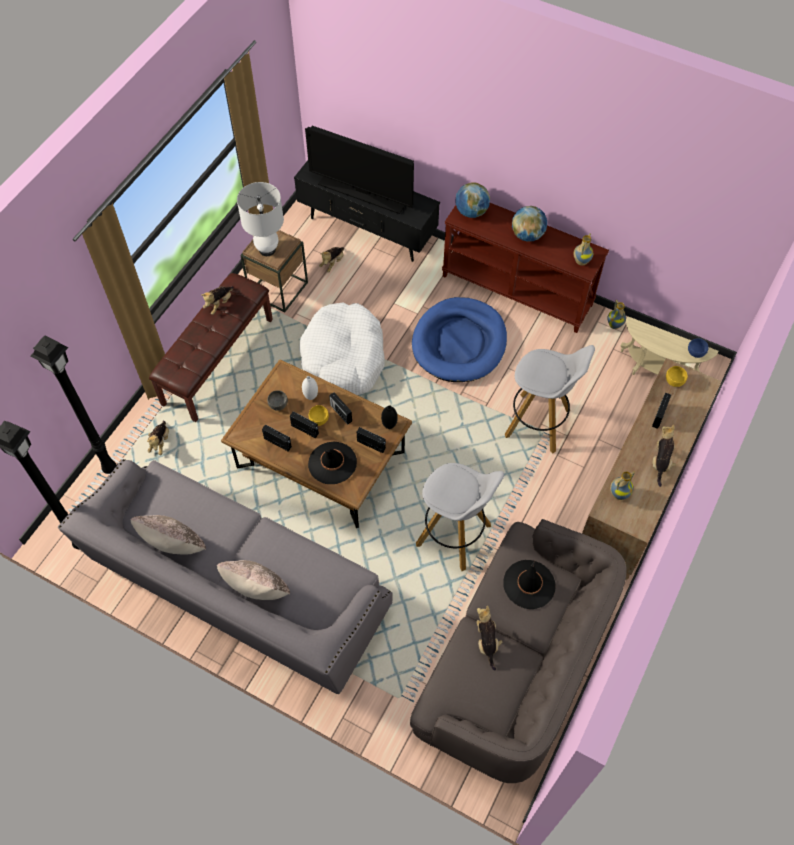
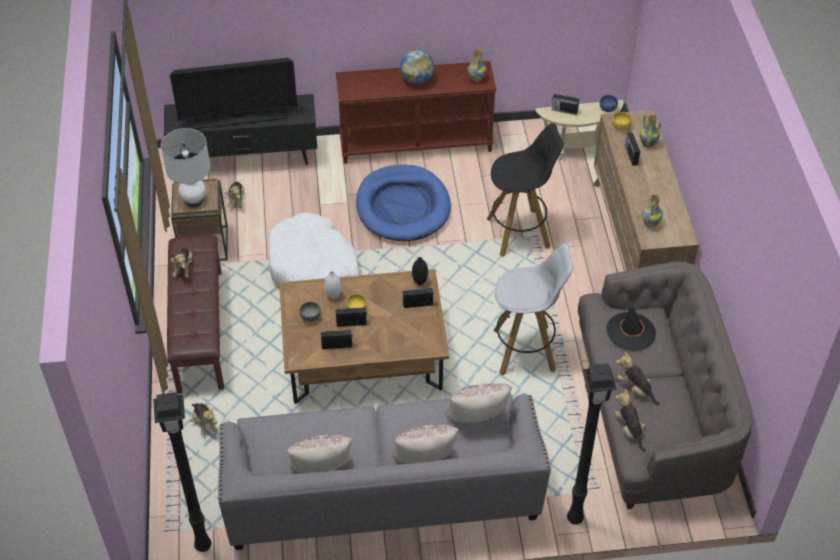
camera: 35 degrees left, 10 degrees down
(108, 469) = (174, 472): black floor lamp -> black floor lamp (574, 519)
(328, 582) = (477, 419): none -> beige pillow
(332, 463) = (398, 335): black hat -> none
(341, 412) = (370, 294): radio -> radio (564, 110)
(471, 212) = (355, 84): globe -> none
(539, 423) = (519, 232): white stool -> black stool
(615, 325) = (516, 131): vase -> vase (648, 143)
(661, 462) = (660, 186): plush toy -> plush toy (629, 429)

